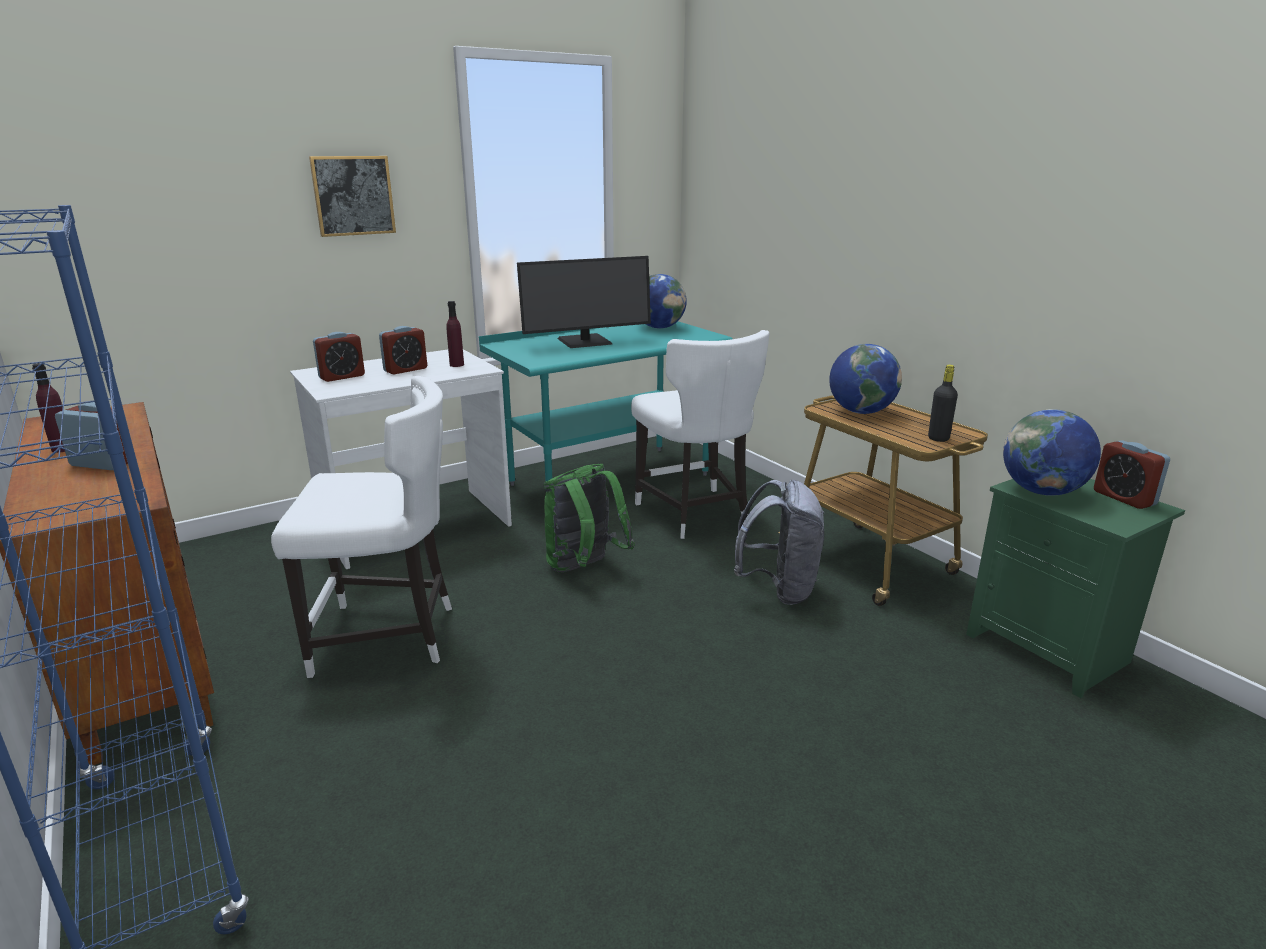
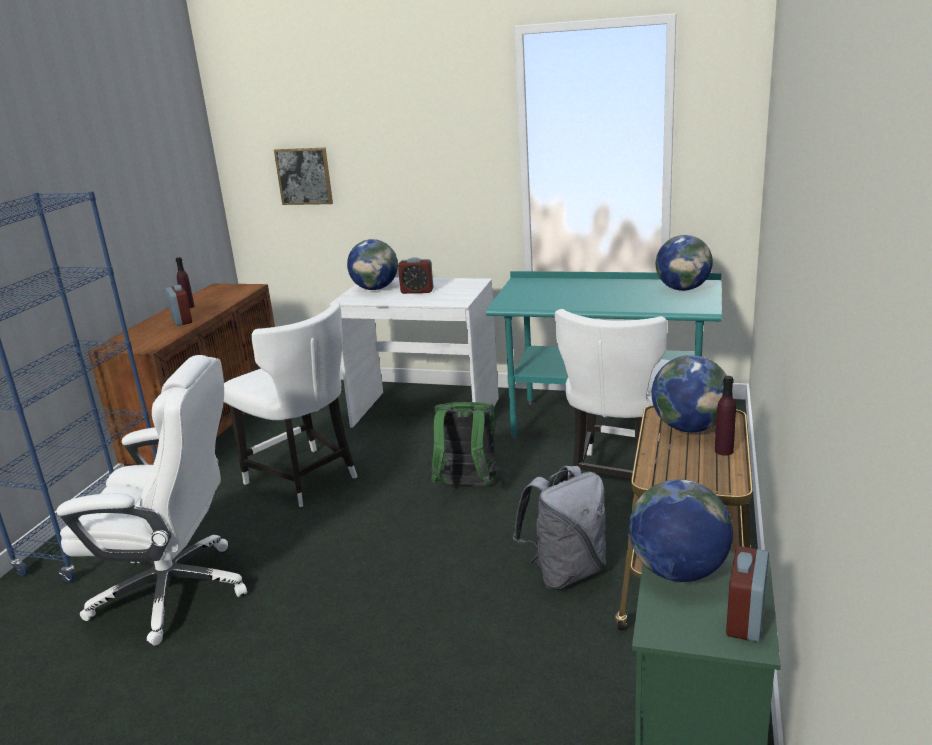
camera: 50 degrees right, 0 degrees up
(342, 377) = (375, 288): alarm clock -> globe
(353, 195) = (428, 150): picture -> picture (304, 176)
(444, 825) = (175, 591): none -> white office chair
(456, 365) = (452, 294): purple bottle -> purple bottle (723, 451)
(585, 342) = (584, 292): monitor -> none
(938, 438) = (686, 479): black bottle -> none

